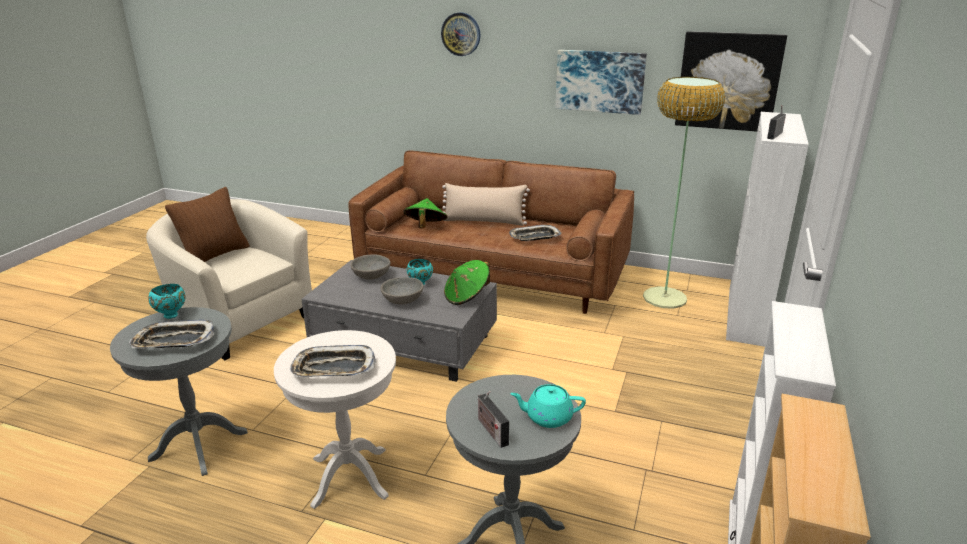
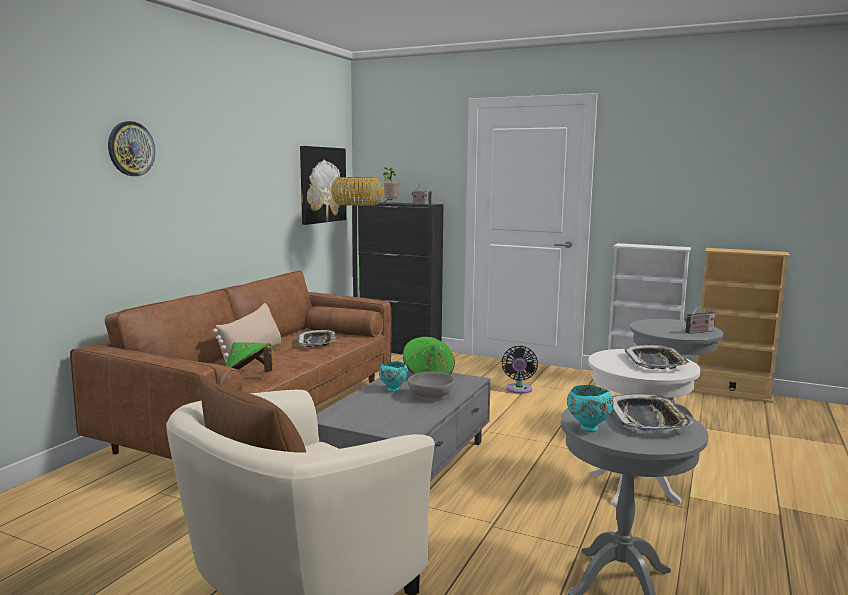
camera: 85 degrees left, 15 degrees down
(372, 276) = (363, 409): grey bowl -> none
(547, 417) = (674, 323): turquoise teapot -> none
(600, 81) = (255, 193): picture -> none
(631, 410) = (518, 390): none -> black fan
(745, 315) = (397, 349): white cabinet -> black cabinet
(766, 124) = (390, 203): none -> potted plant

